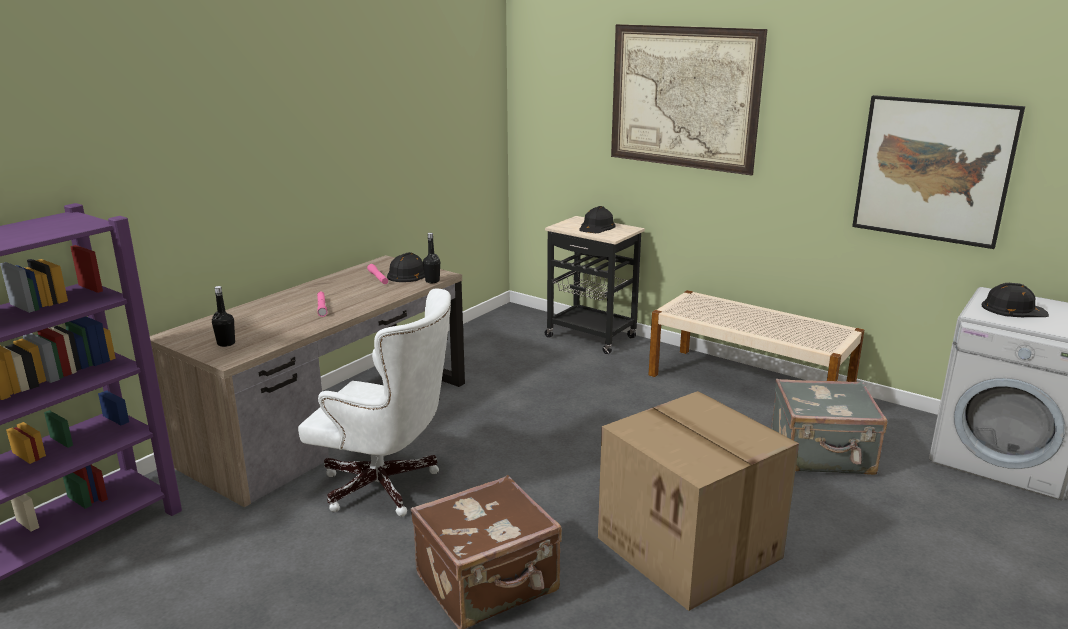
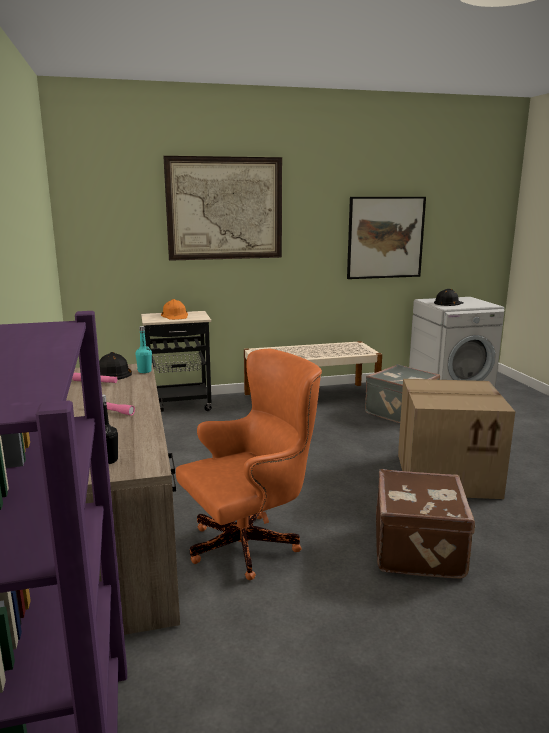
camera: 50 degrees left, 5 degrees down
(387, 487) = (250, 543): white office chair -> orange office chair
(432, 281) = (144, 371): black bottle -> turquoise bottle
(597, 227) = (175, 315): black hard hat -> orange hard hat

